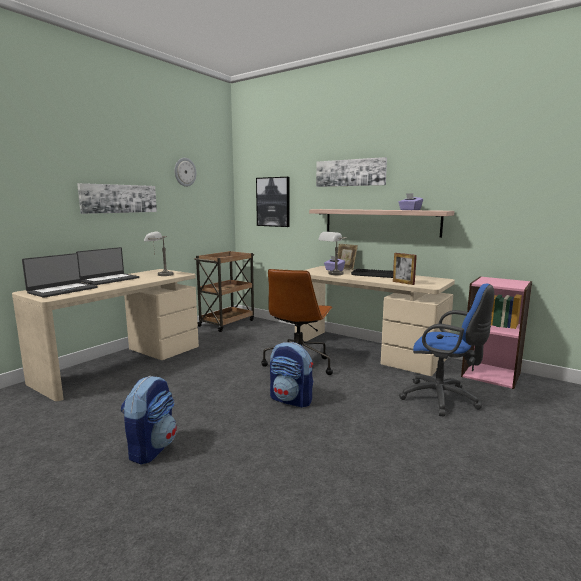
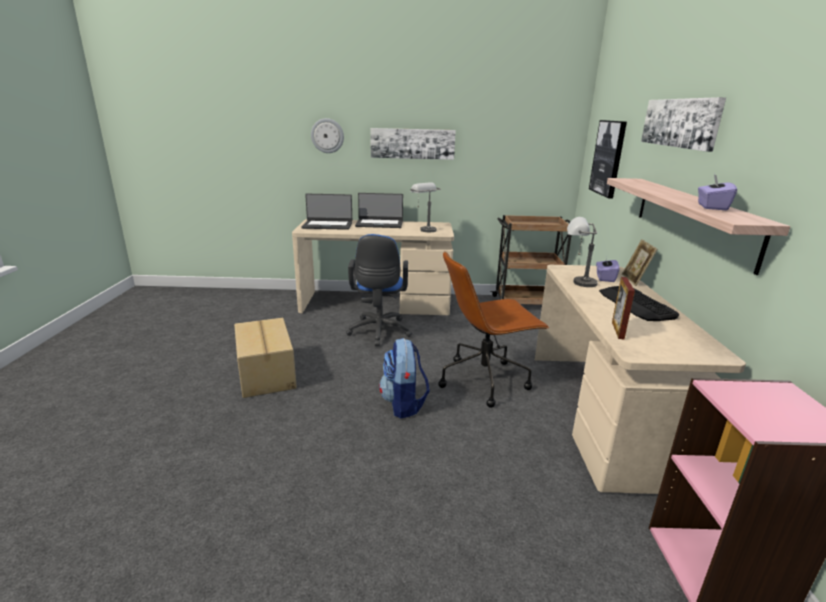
camera: 55 degrees right, 10 degrees up
(151, 448) = (267, 373): backpack -> cardboard box
(185, 172) = (503, 112): wall clock -> wall clock (327, 135)
(443, 399) = (539, 523): blue office chair -> blue office chair (379, 332)

